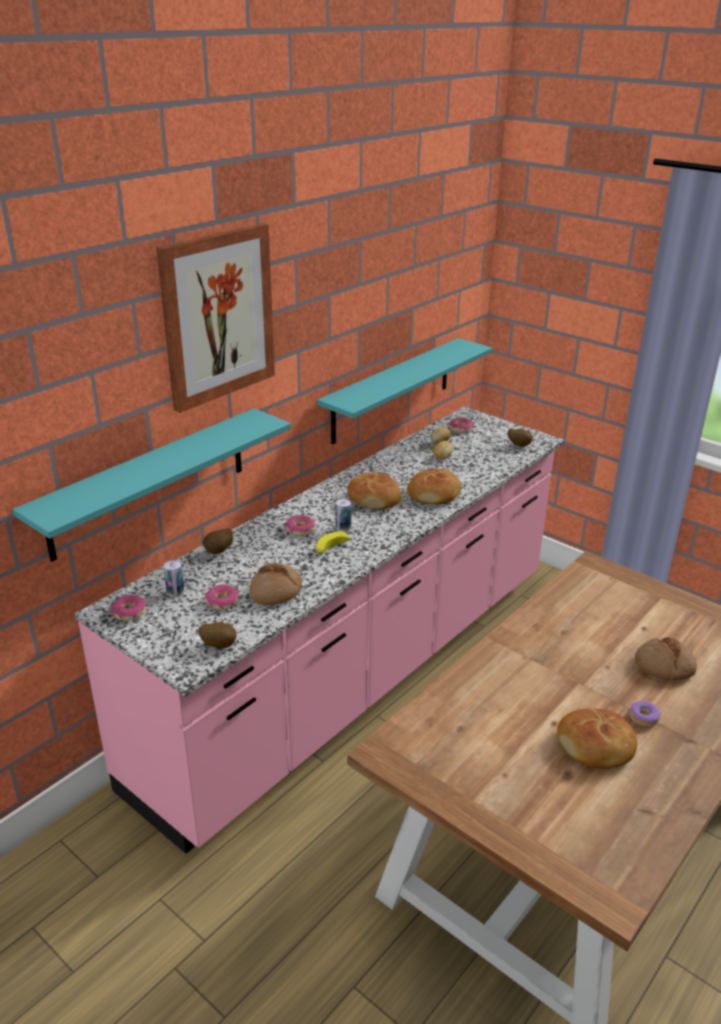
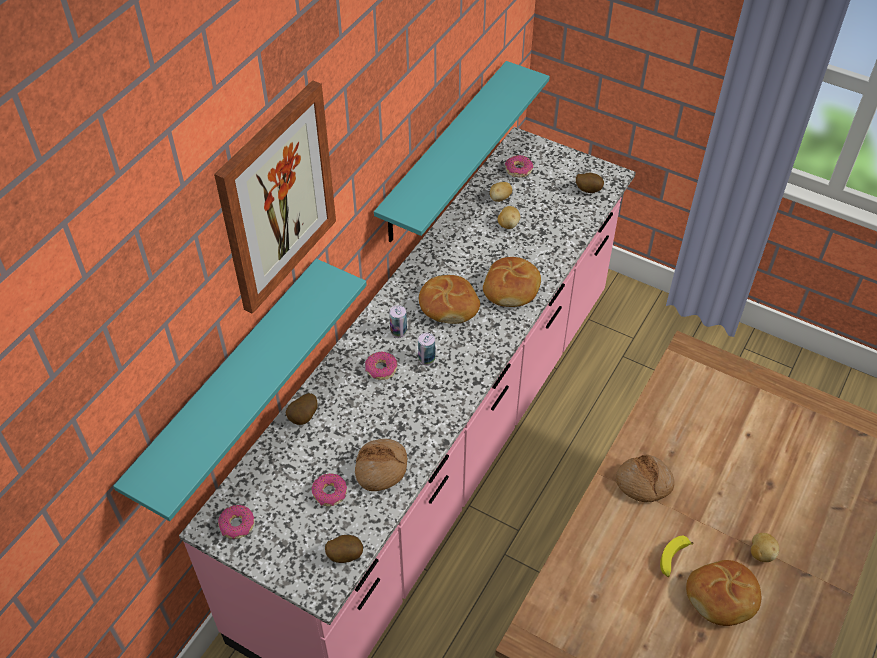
camera: 10 degrees left, 20 degrees up
(175, 592) = (276, 487): can -> can (398, 332)
(331, 548) = (422, 393): banana -> banana (673, 559)
(643, 717) = (761, 553): donut -> potato
(664, 667) = (773, 484): bread -> bread (644, 483)

